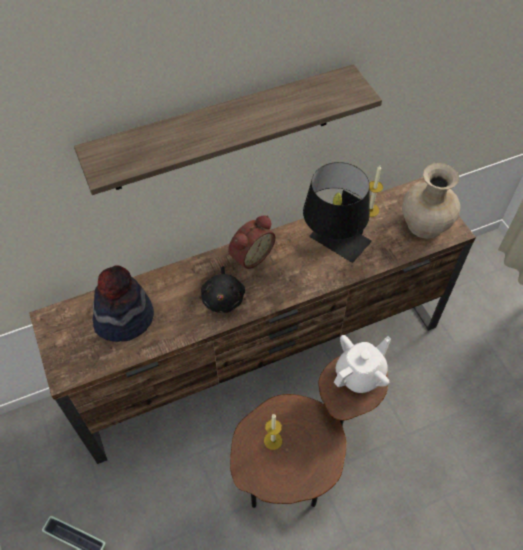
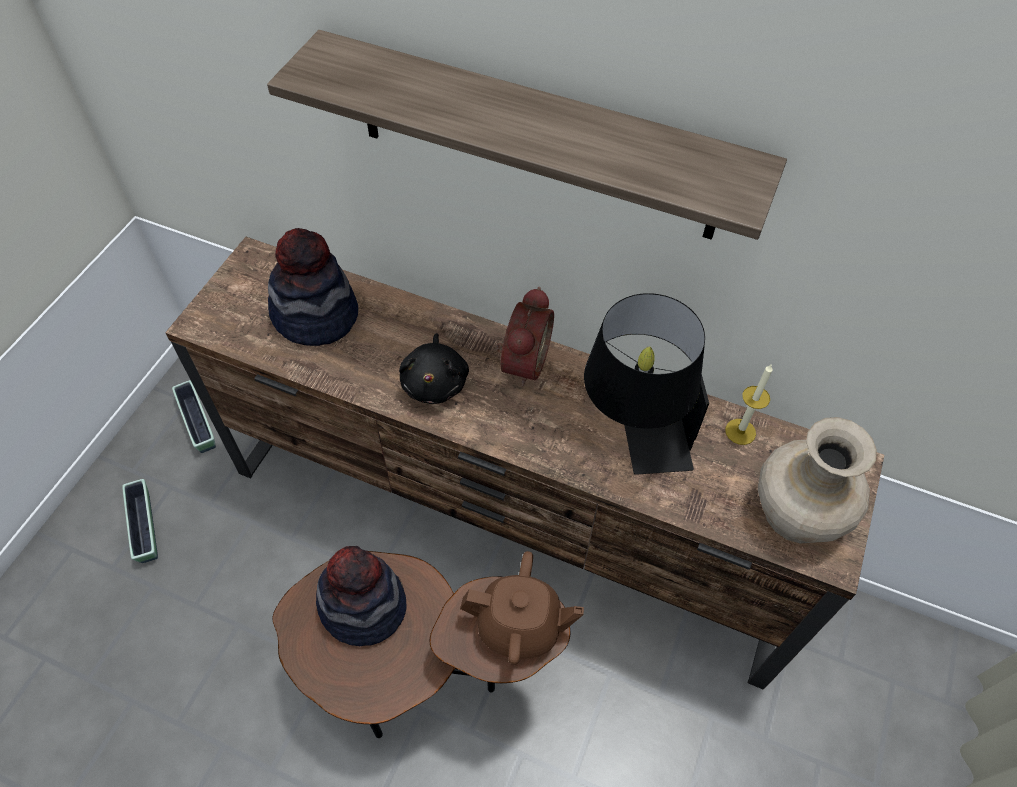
camera: 45 degrees right, 0 degrees up
(39, 462) = (198, 423): none -> planter
(223, 298) = (435, 382): black plush toy -> black plush toy turned 45 degrees counterclockwise
(250, 256) = (522, 361): alarm clock -> alarm clock turned 75 degrees counterclockwise
(273, 440) = (363, 605): candle -> hat
(360, 374) = (520, 625): white teapot -> brown teapot

